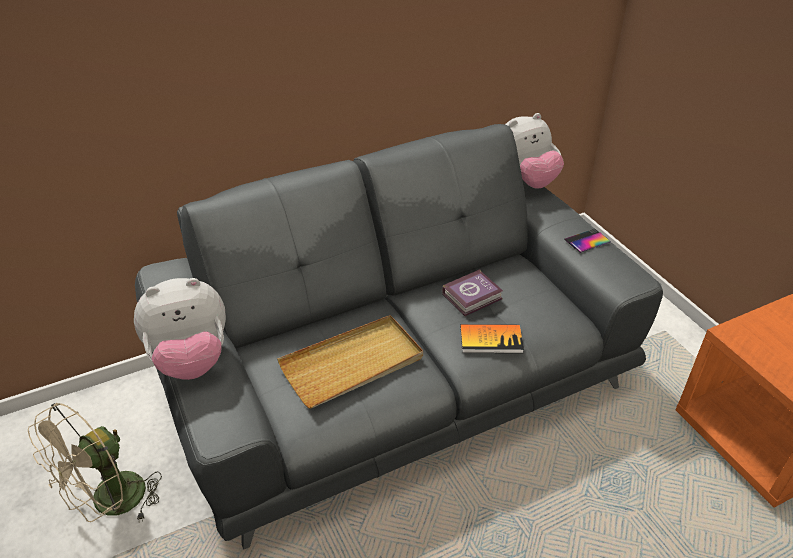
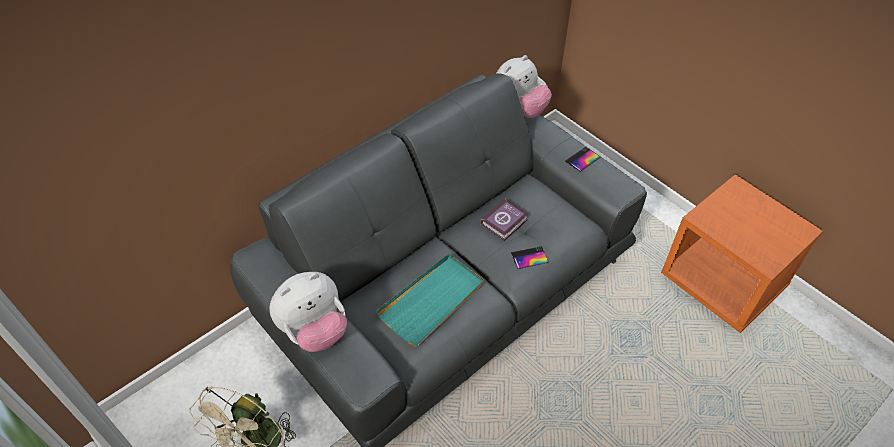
camera: 15 degrees left, 10 degrees up
(353, 364) = (432, 301): beige tray -> turquoise tray
(491, 340) = (529, 257): book -> phone

